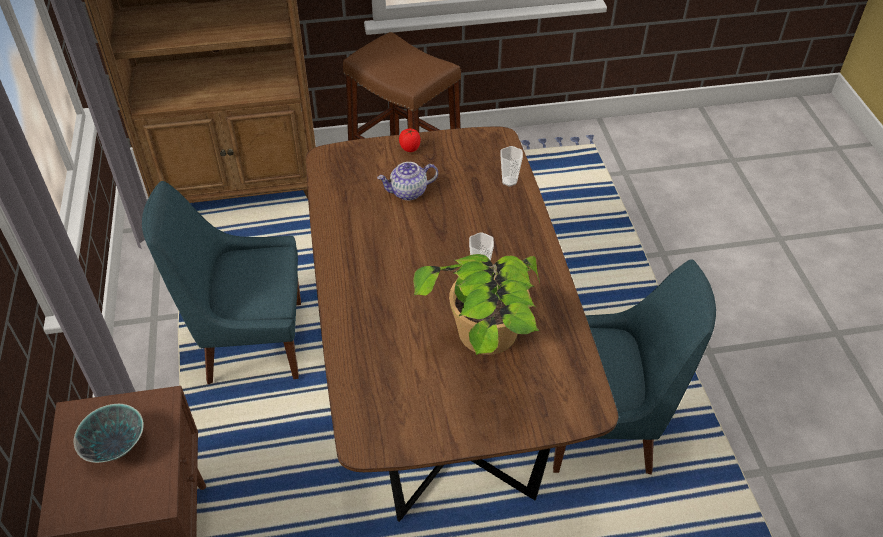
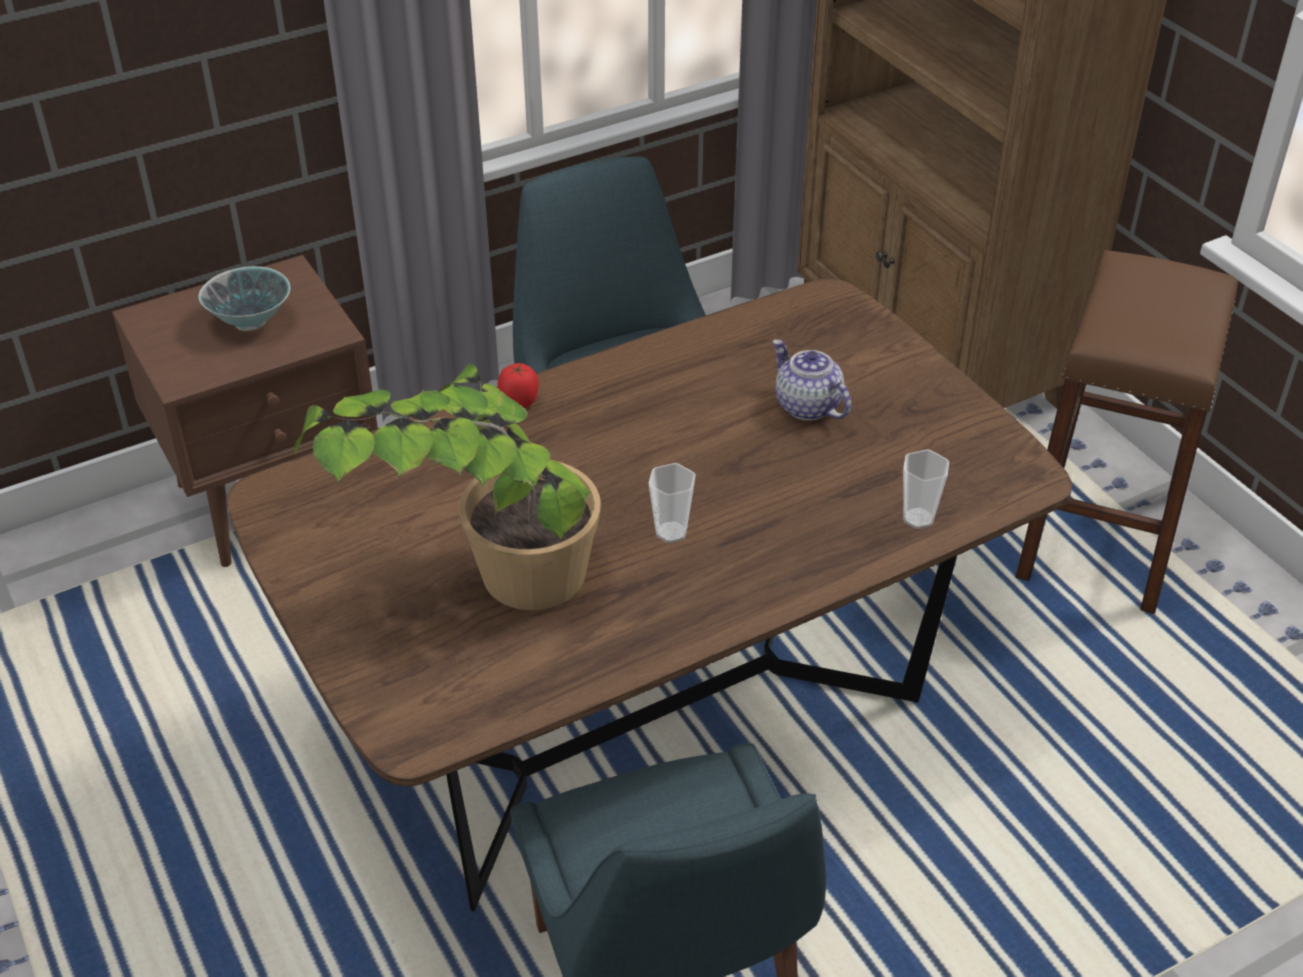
camera: 70 degrees right, 5 degrees down
(410, 148) = (918, 379): tomato -> tomato (519, 402)

